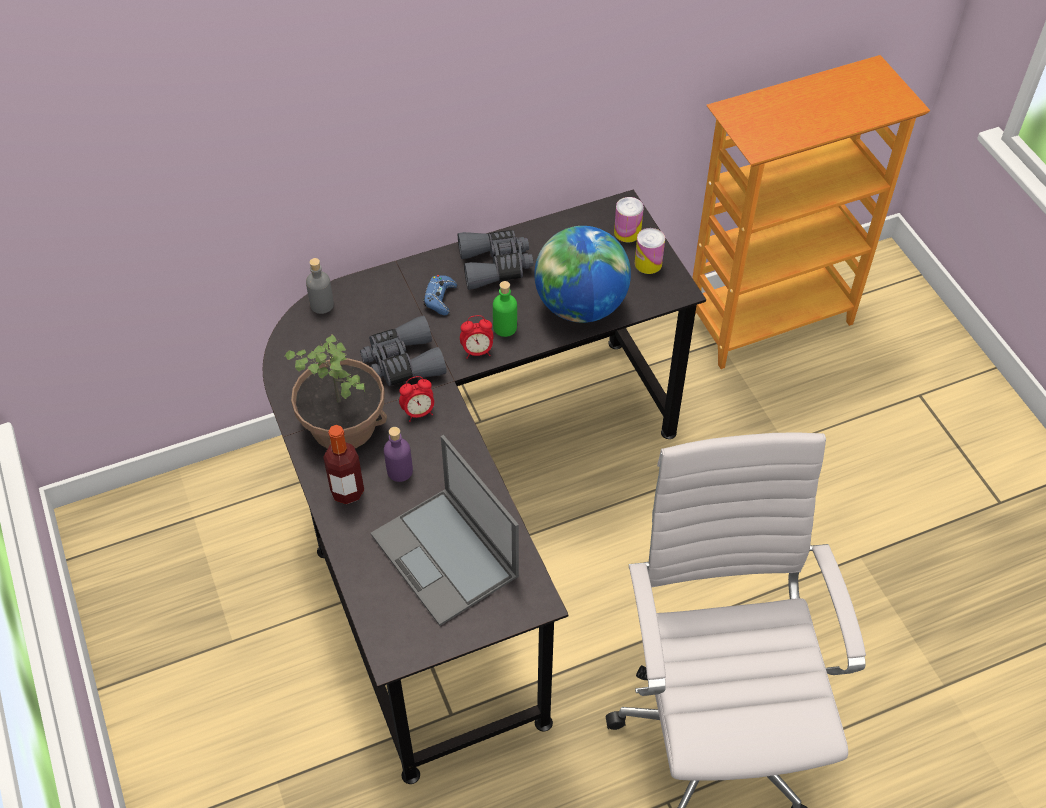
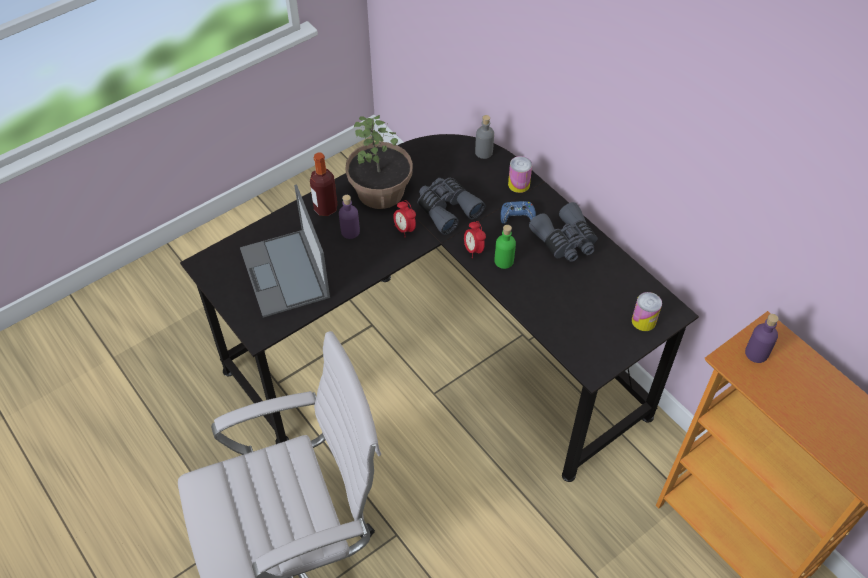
camera: 75 degrees right, 0 degrees up
(446, 556) = (285, 274): laptop -> laptop turned 60 degrees counterclockwise
(580, 306) = (545, 304): globe -> none
(648, 263) = (614, 342): can -> can (519, 184)
(754, 127) = (756, 353): none -> purple bottle

